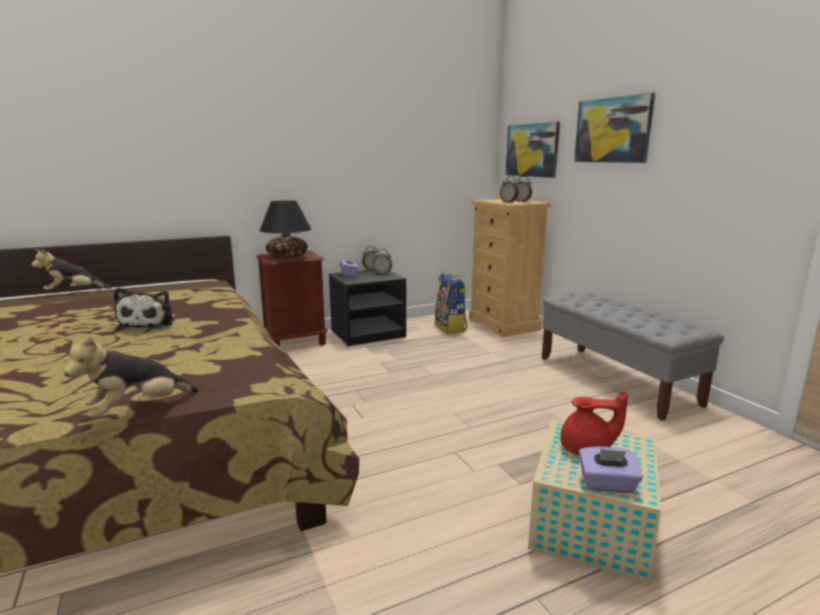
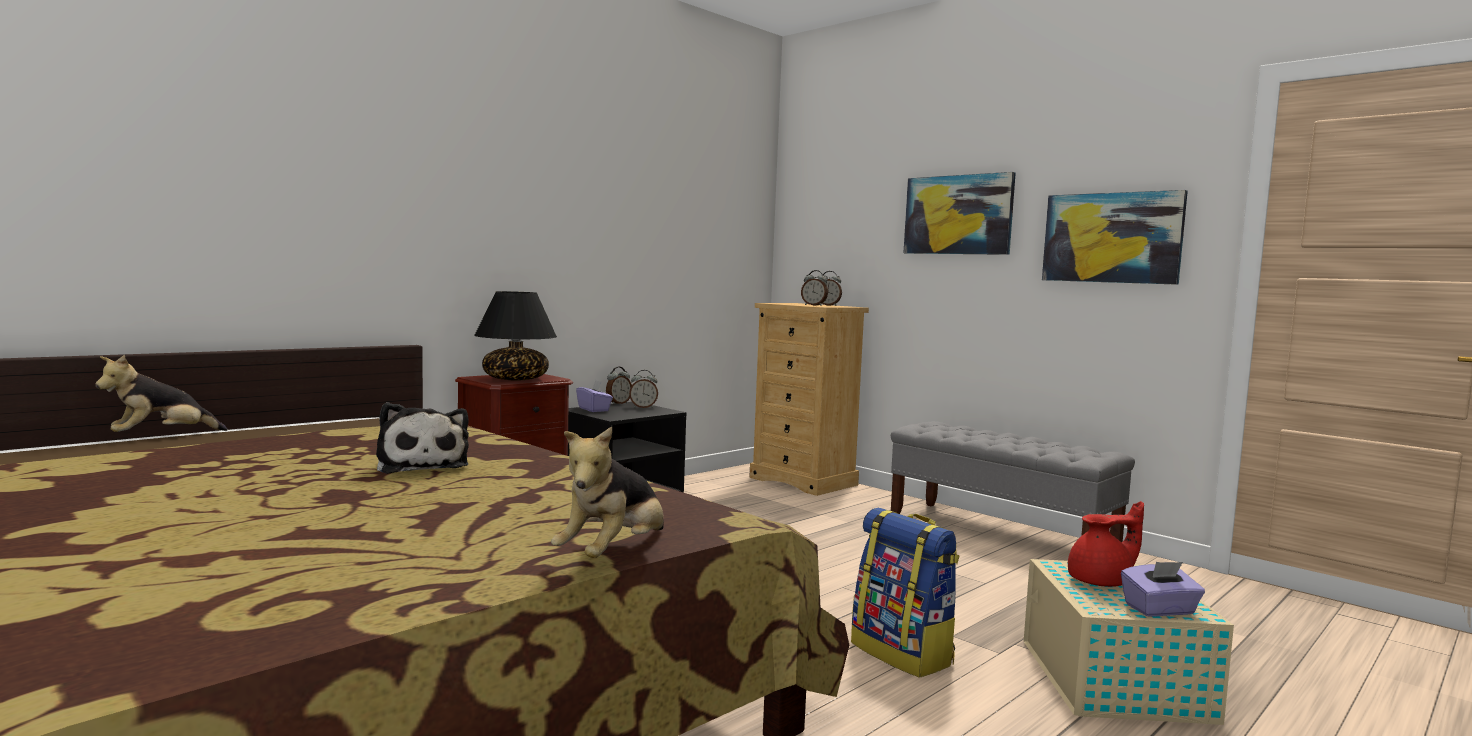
camera: 20 degrees left, 10 degrees down
(451, 328) = (735, 489): backpack -> backpack (903, 654)
(532, 150) = (832, 238): picture -> picture (1111, 238)

